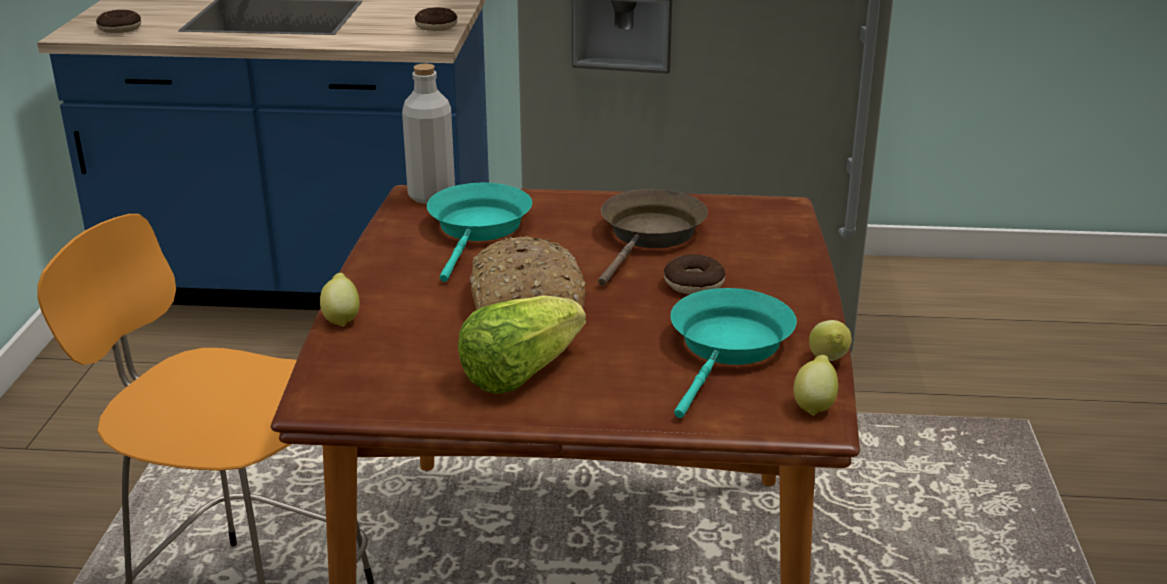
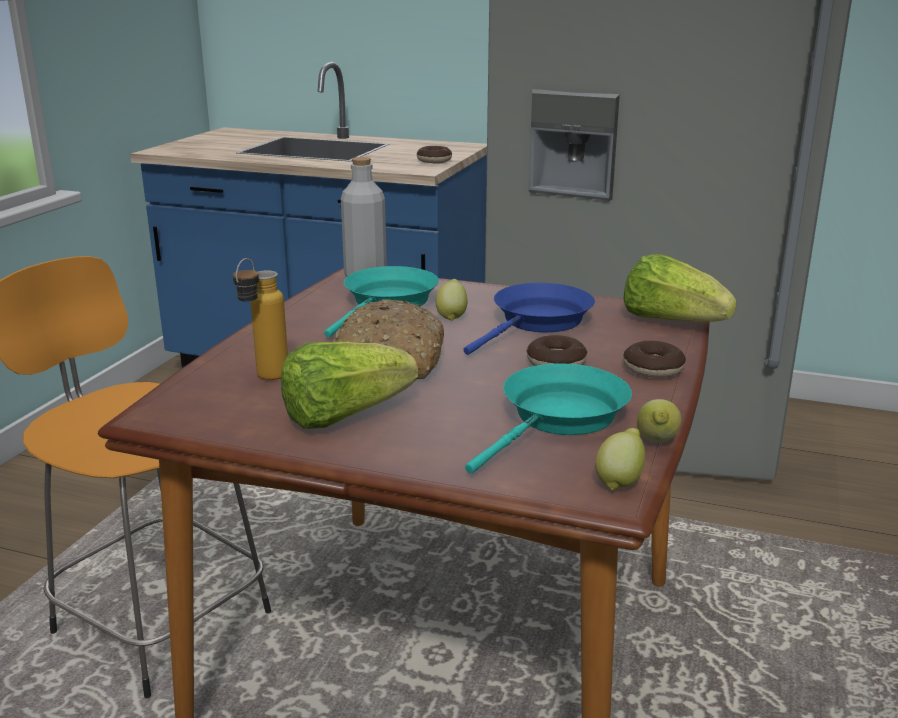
camera: 15 degrees right, 5 degrees down
(120, 29) = (195, 149): donut -> donut (653, 369)
(341, 318) = (221, 356): lemon -> lemon (451, 316)
(410, 342) = (265, 380): none -> bottle
(650, 236) = (538, 322): brown frying pan -> blue frying pan
(781, 219) = (671, 321): none -> lettuce

